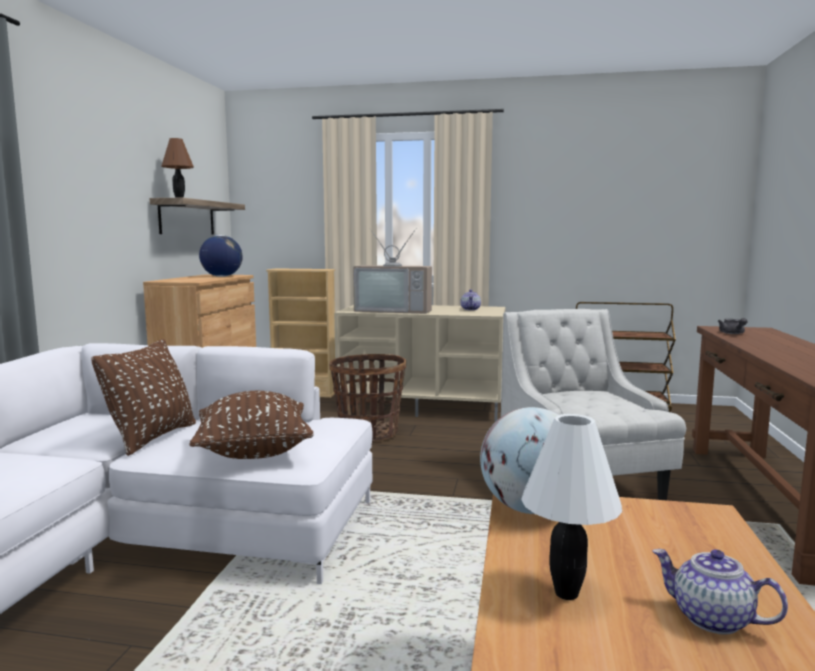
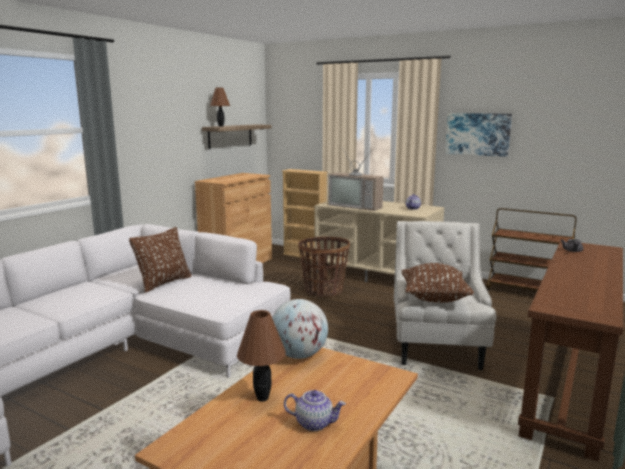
camera: 20 degrees right, 5 degrees up
(221, 276) = (247, 176): globe -> none
(254, 452) = (204, 299): brown pillow -> brown pillow (434, 298)
(540, 211) = (477, 134): none -> picture
(567, 593) = (263, 398): white table lamp -> brown table lamp
(711, 619) = (314, 423): teapot -> teapot turned 135 degrees clockwise

